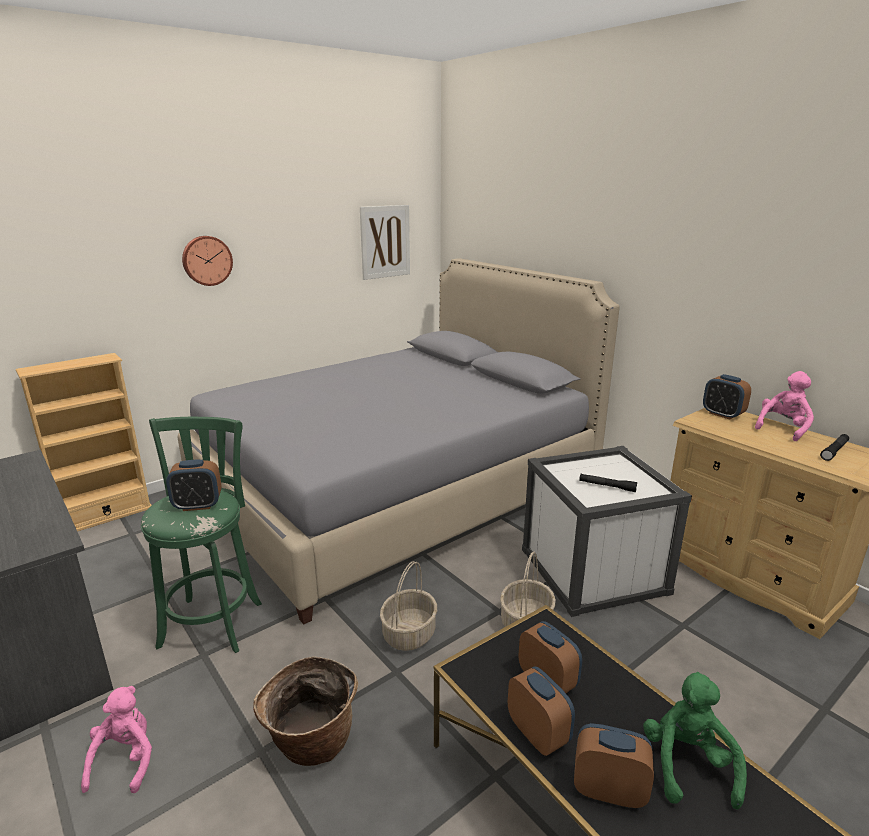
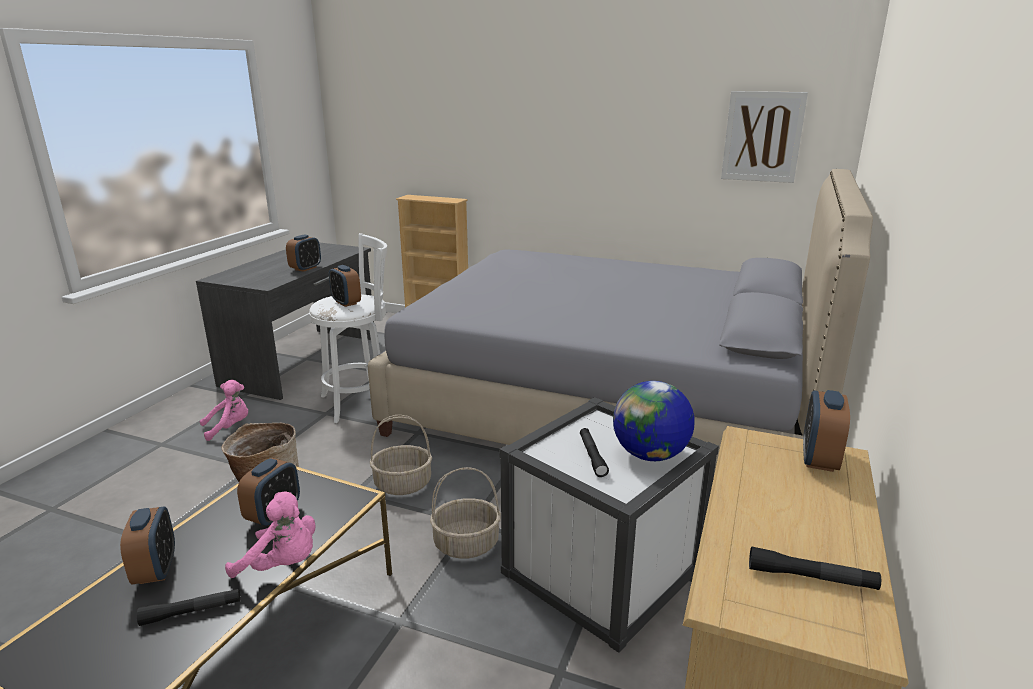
camera: 60 degrees right, 0 degrees up
(207, 260) = (551, 133): wall clock -> none
(213, 620) = (360, 402): green stool -> white stool
(538, 733) = (210, 523): alarm clock -> alarm clock (305, 268)
(616, 468) = (650, 455): none -> globe
(687, 764) = (191, 612): green plush toy -> black flashlight
(783, 428) = (846, 519): pink plush toy -> pink plush toy (282, 565)

